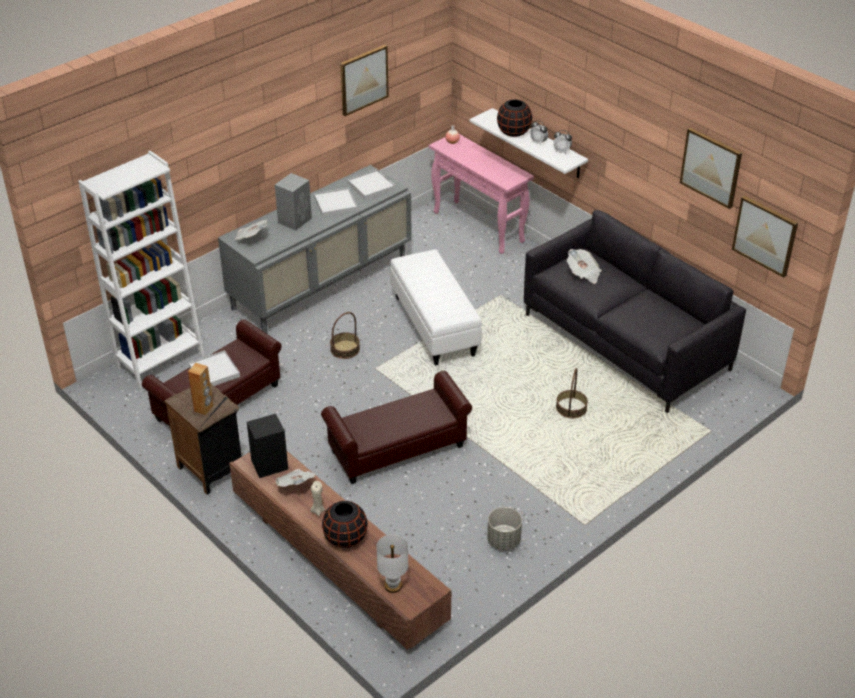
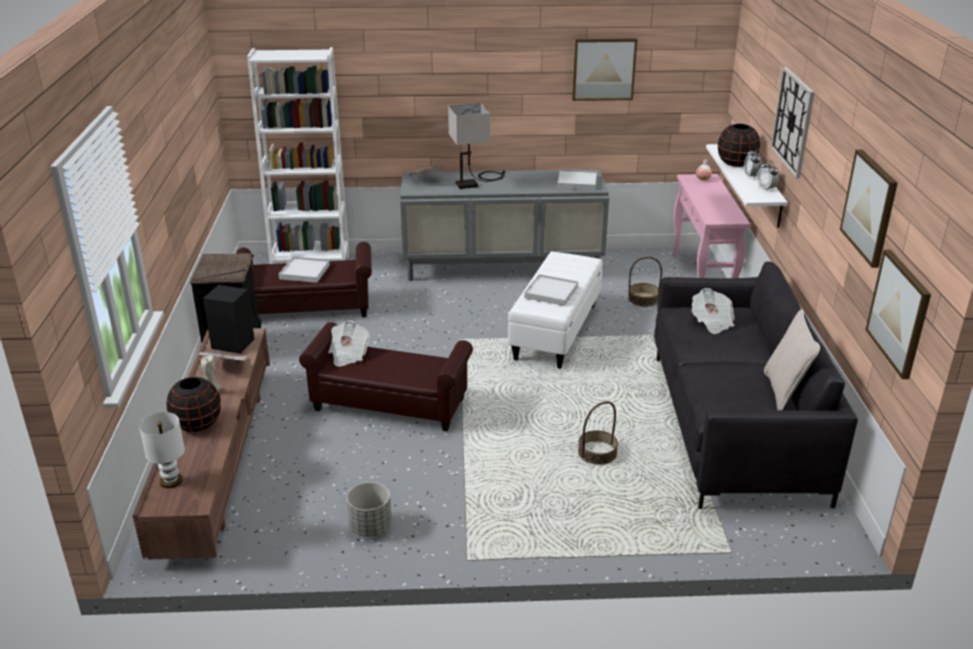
camera: 40 degrees right, 10 degrees down
(204, 409) = (217, 270): brown speaker -> none
(295, 220) = (478, 181): grey speaker -> table lamp
(335, 204) = (527, 183): white tray -> white tray (551, 292)
(345, 349) = (455, 316): basket -> basket (643, 299)
(357, 426) = (347, 354): none -> newspaper
(580, 98) = (793, 121): none -> wall clock
(678, 308) = (784, 391): none -> beige pillow

